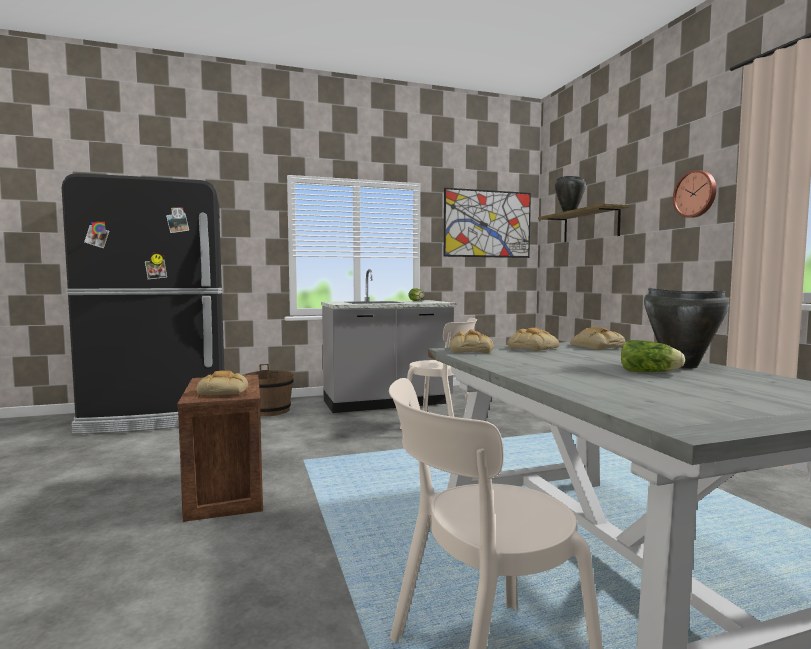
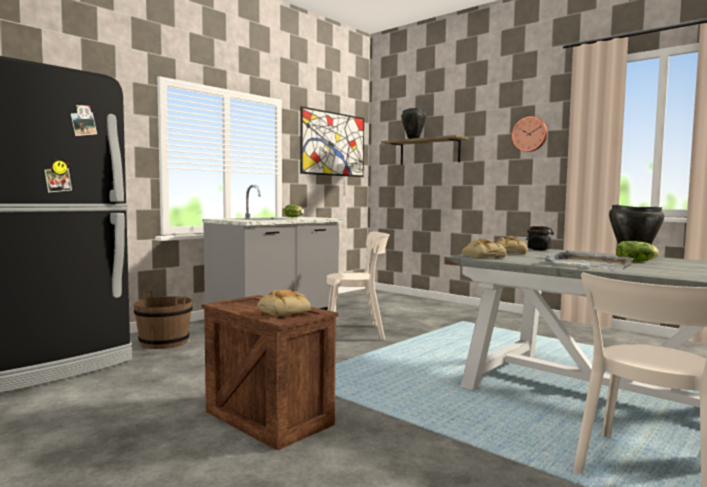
camera: 30 degrees left, 0 degrees up
(553, 370) = (587, 264): none -> grey tray
(595, 346) = (539, 249): bread -> black jar

